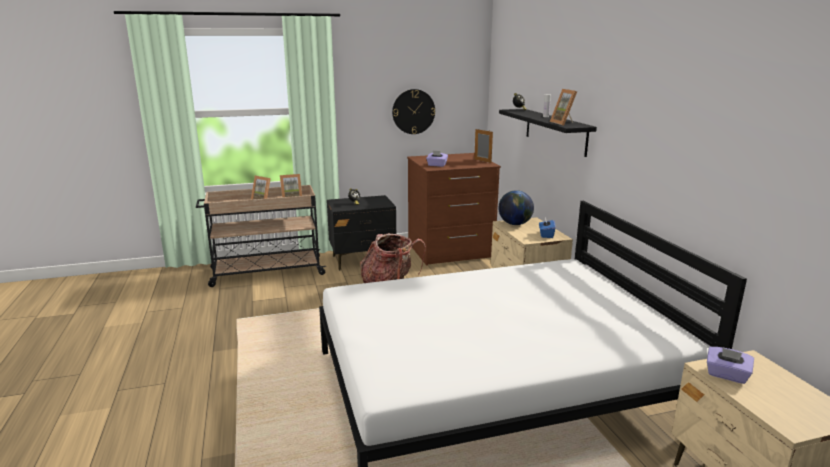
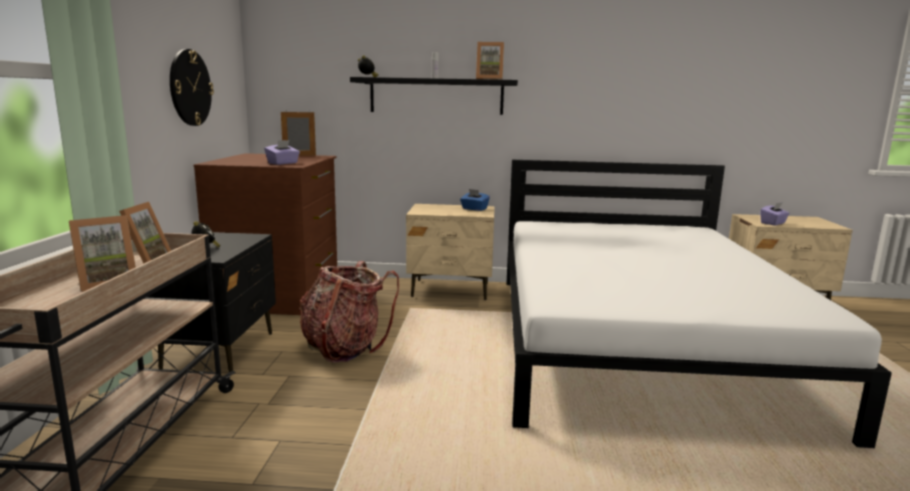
camera: 70 degrees left, 5 degrees down
(515, 224) = (428, 210): globe -> none

